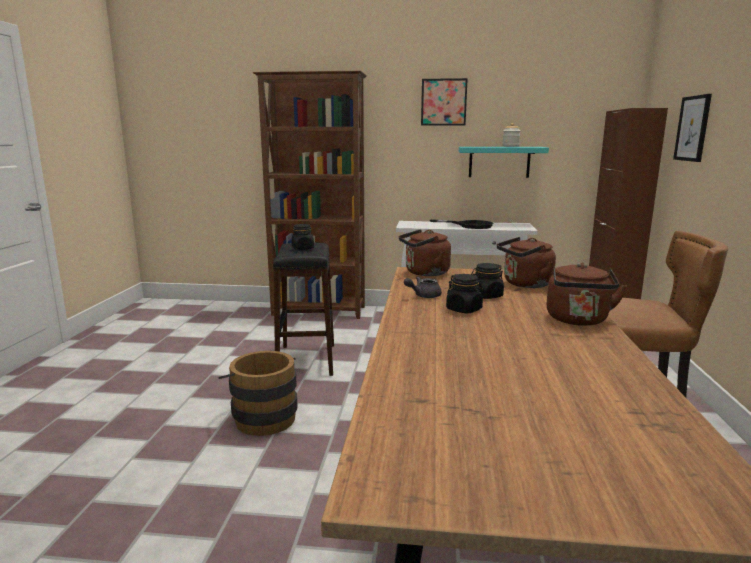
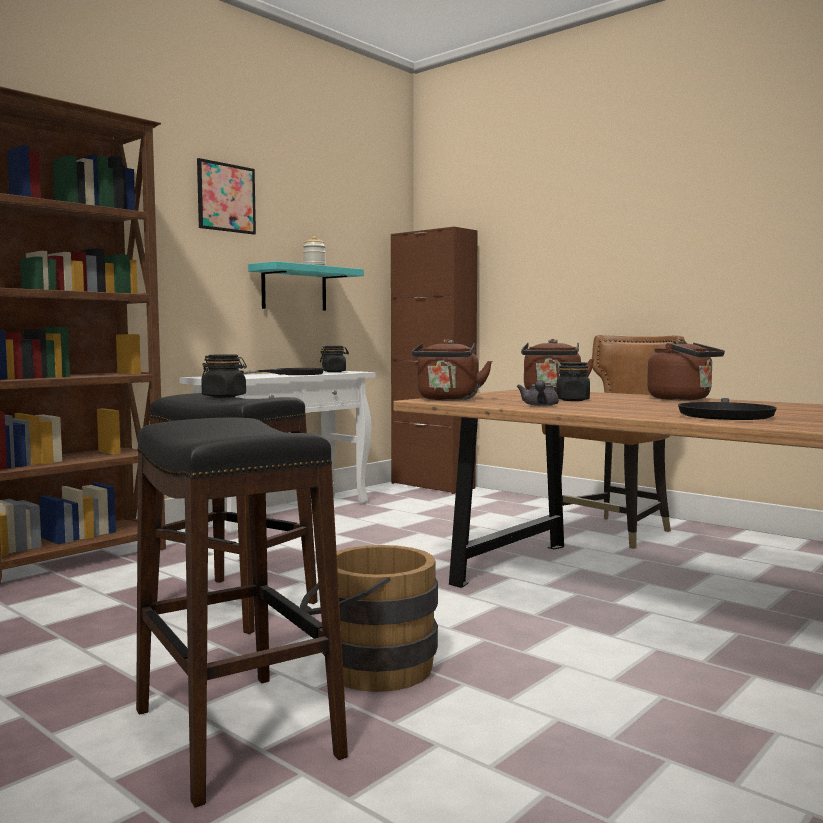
camera: 55 degrees left, 10 degrees down
(175, 413) = (234, 732): none -> black stool
(439, 349) = (725, 416): none -> black frying pan
(464, 309) = (609, 405): black jar -> black jar (334, 372)
(692, 128) = (519, 249): picture -> none

